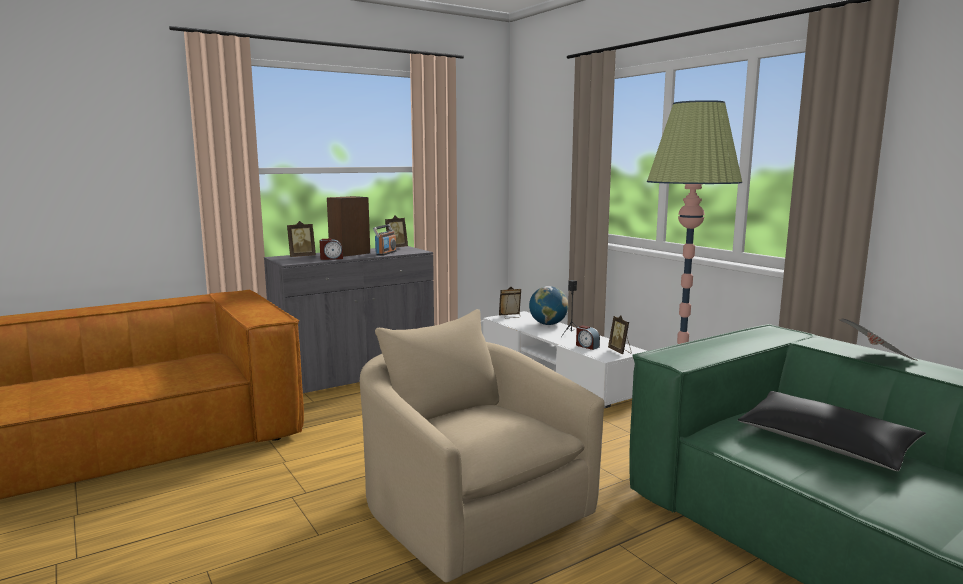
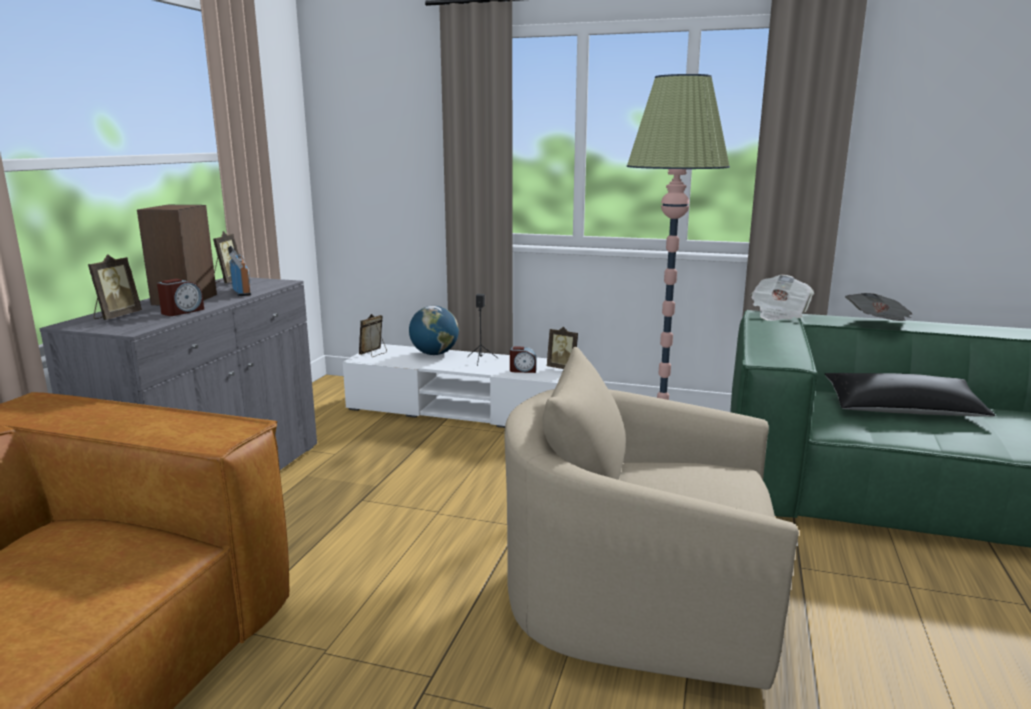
camera: 40 degrees left, 5 degrees up
(788, 332) = (778, 314): none -> newspaper

